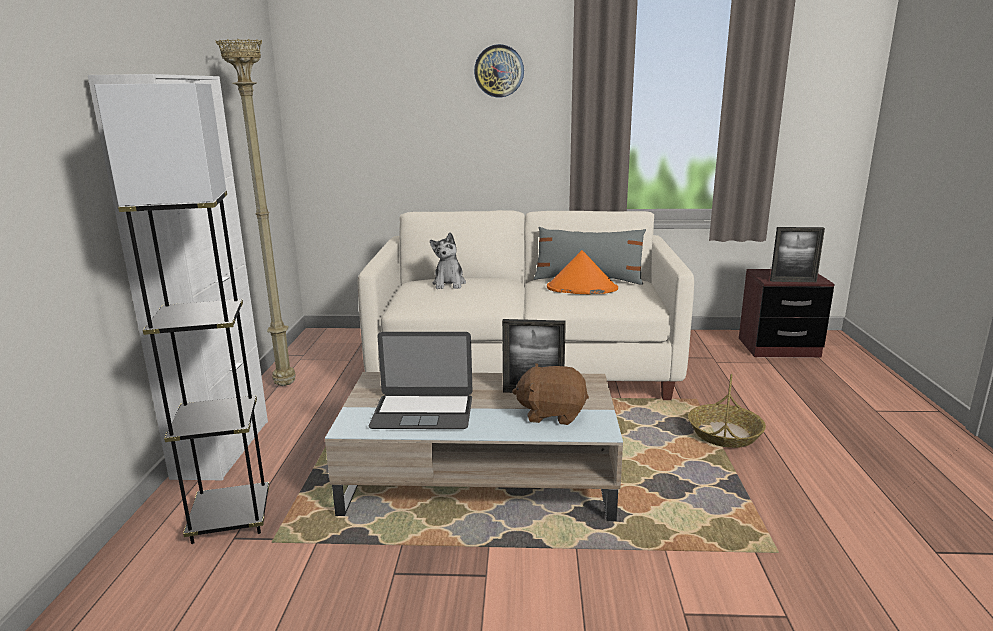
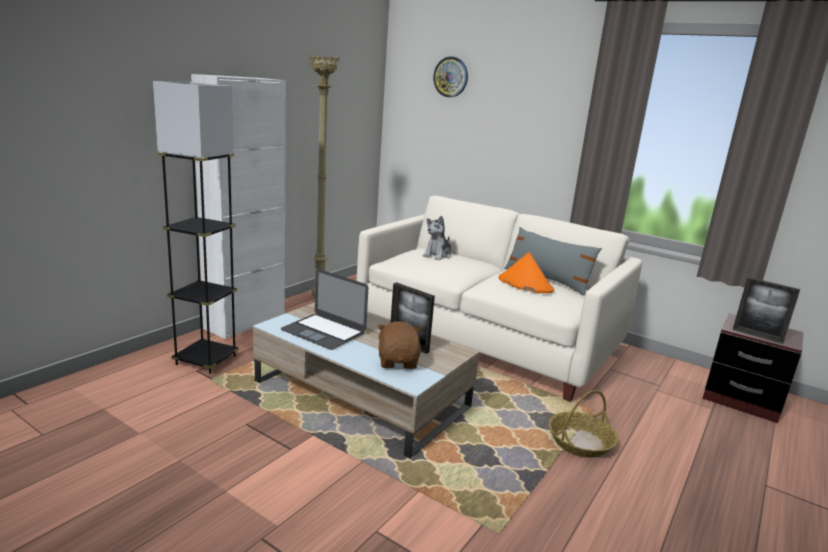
camera: 30 degrees right, 0 degrees up
(499, 71) = (536, 94): wall clock -> wall clock (451, 77)
(551, 414) = (398, 361): brown plush toy -> brown plush toy turned 45 degrees clockwise

